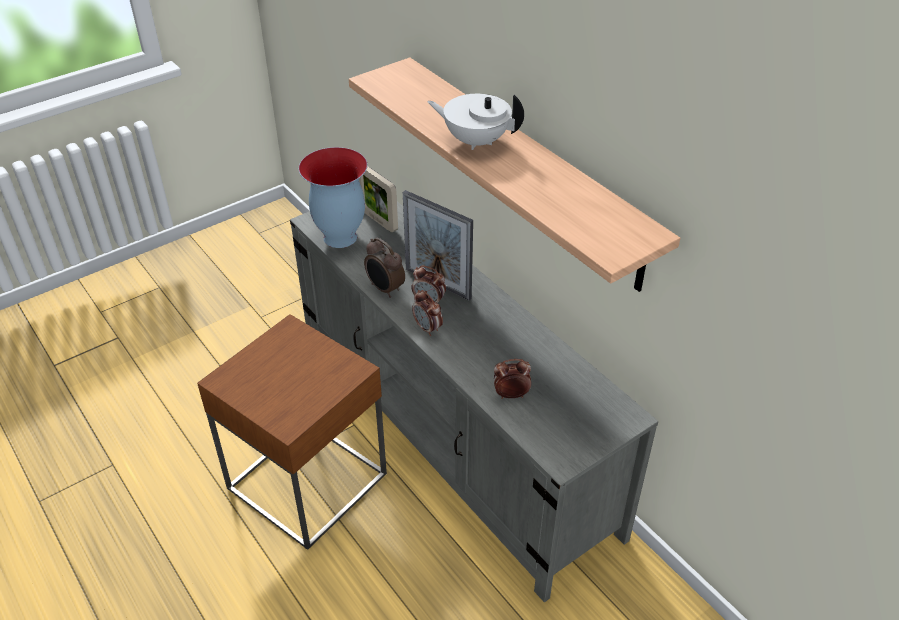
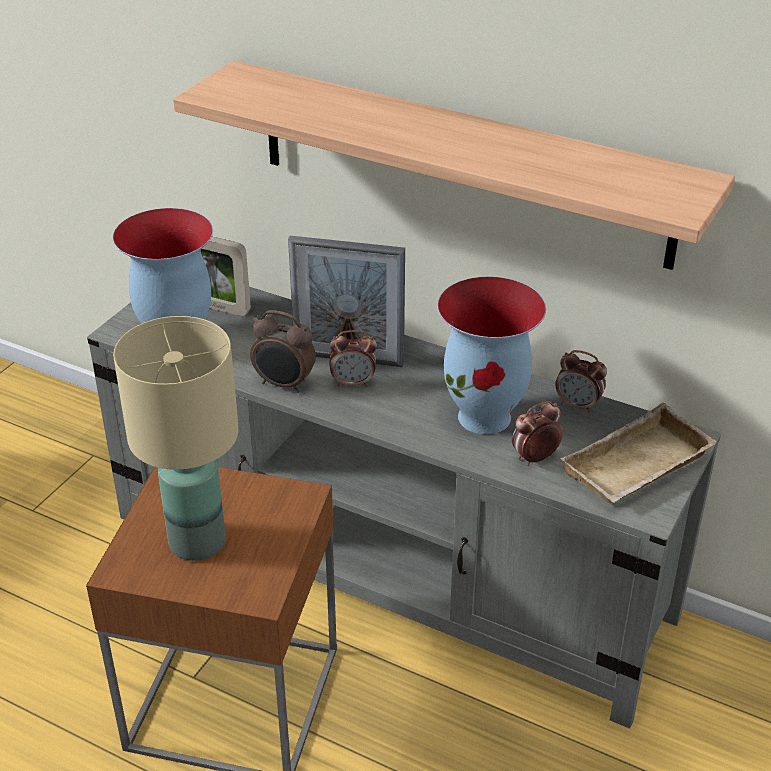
camera: 25 degrees left, 5 degrees down
(274, 378) = (196, 543): none -> beige table lamp
(427, 328) = (375, 414): alarm clock -> alarm clock (578, 405)
(476, 141) = (407, 131): white teapot -> none
(499, 354) = (486, 417): none -> vase
(577, 426) = (638, 468): none -> beige tray

